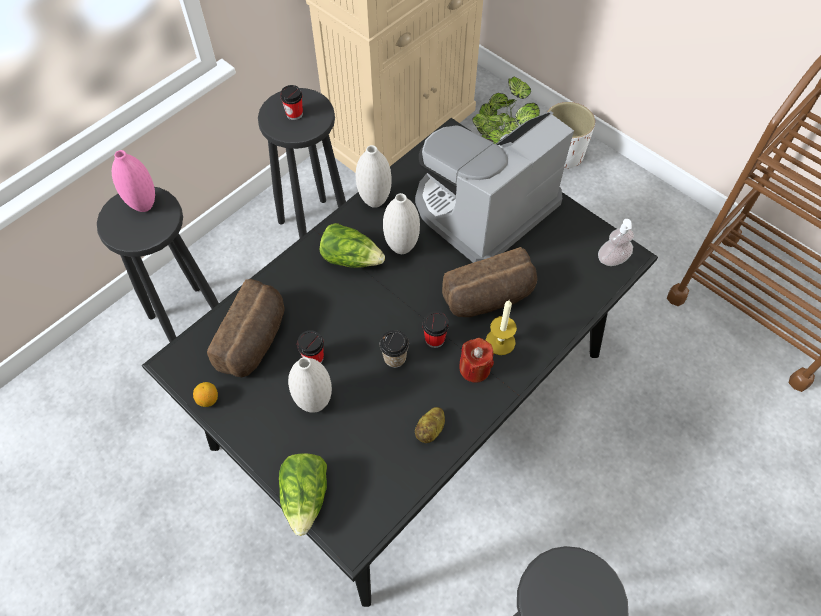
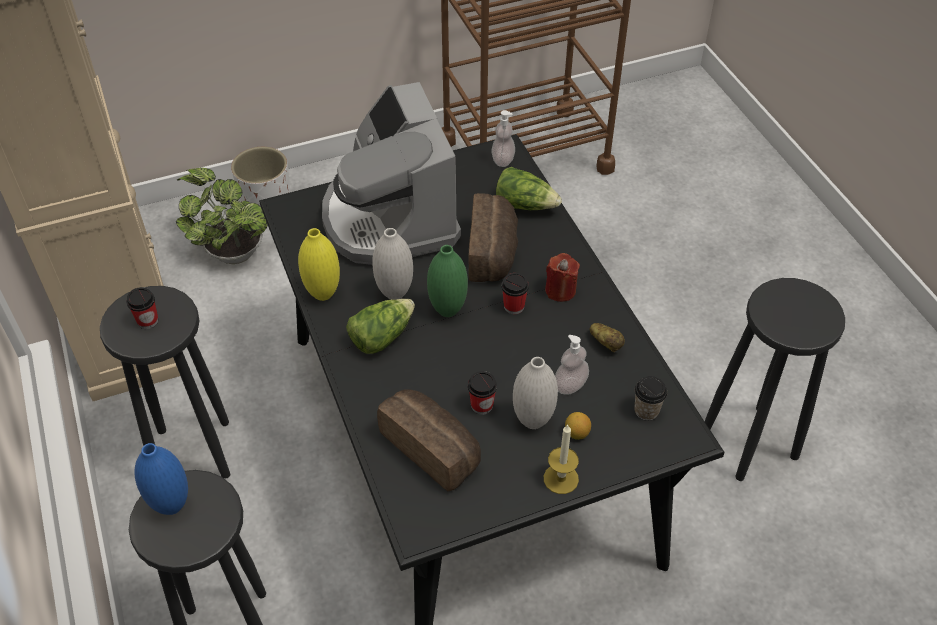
camera: 65 degrees left, 10 degrees down
(144, 205) = (171, 505): pink vase -> blue vase
(208, 399) = (481, 511): lemon -> lemon (576, 433)
(306, 496) = (630, 459): lettuce -> lettuce (525, 204)
(367, 417) = (570, 385): none -> soap dispenser
(375, 201) = (323, 293): white vase -> yellow vase
(394, 358) = (517, 342): cup -> cup (646, 411)
(403, 292) = (448, 310): none -> green vase
(500, 341) = (543, 263): candle -> candle (561, 479)

